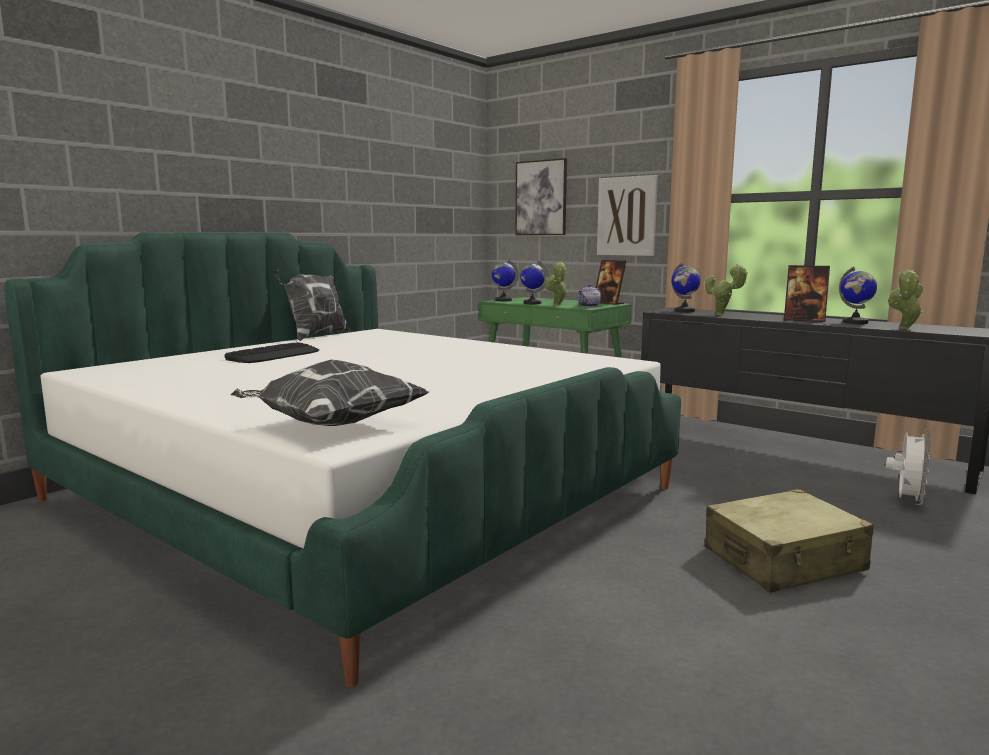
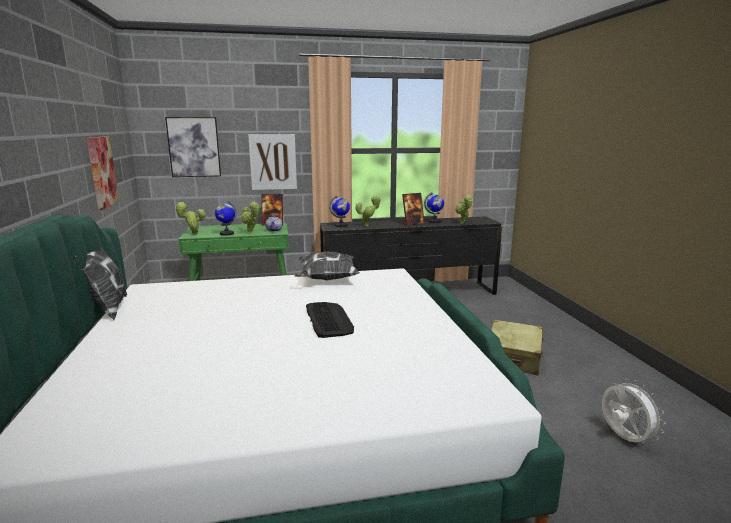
camera: 50 degrees left, 5 degrees up
(274, 355) = (158, 345): keyboard -> keyboard (328, 319)
(331, 425) = (449, 388): pillow -> pillow (326, 280)
(403, 214) = (102, 171): none -> picture
(503, 300) = (193, 234): globe -> potted plant
(906, 501) = (487, 307): white fan -> white fan (624, 438)

